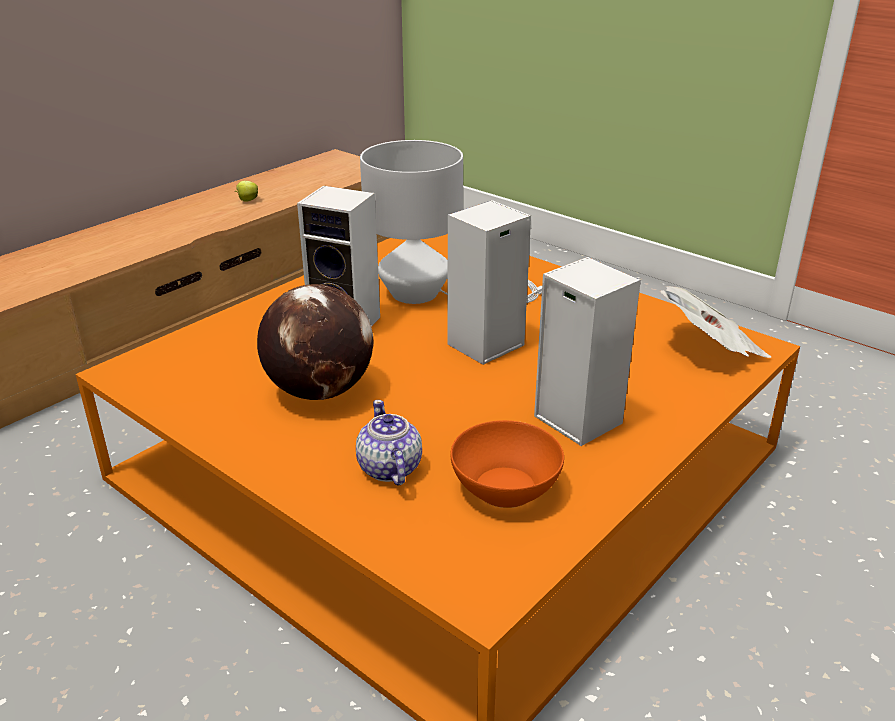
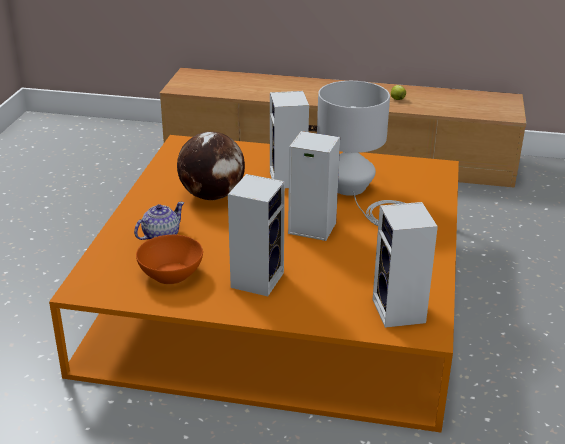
camera: 60 degrees right, 0 degrees up
(711, 349) = (400, 312): newspaper -> speaker

